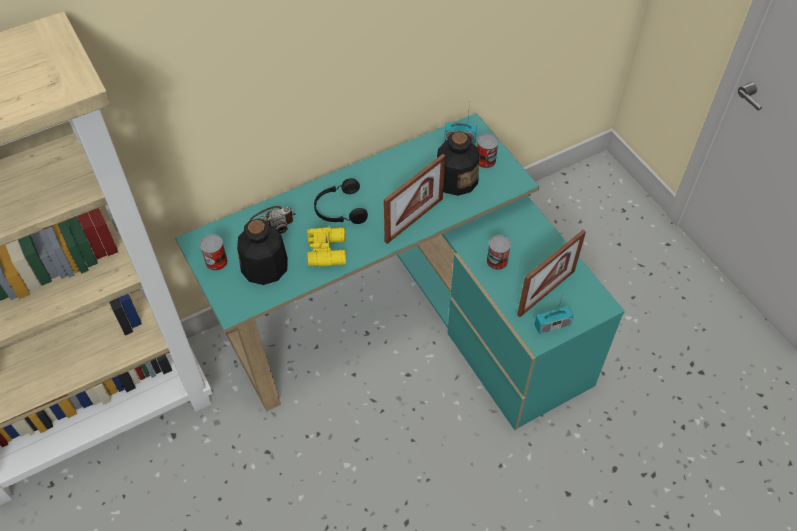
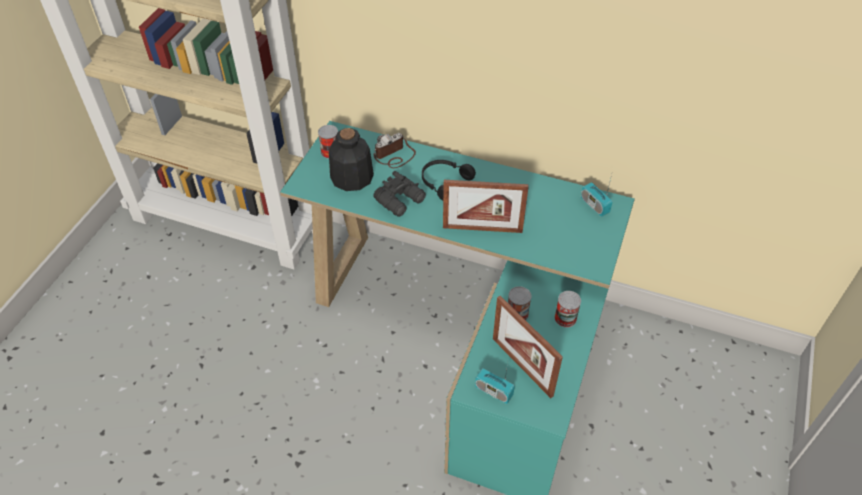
camera: 50 degrees right, 5 degrees down
(272, 221) = (394, 156): camera -> camera turned 120 degrees clockwise
(328, 250) = (401, 200): yellow binoculars -> black binoculars
(456, 179) = (551, 228): bottle -> none
(485, 160) = (592, 234): can -> can (565, 318)
(546, 292) = (522, 366): picture frame -> picture frame turned 45 degrees clockwise

